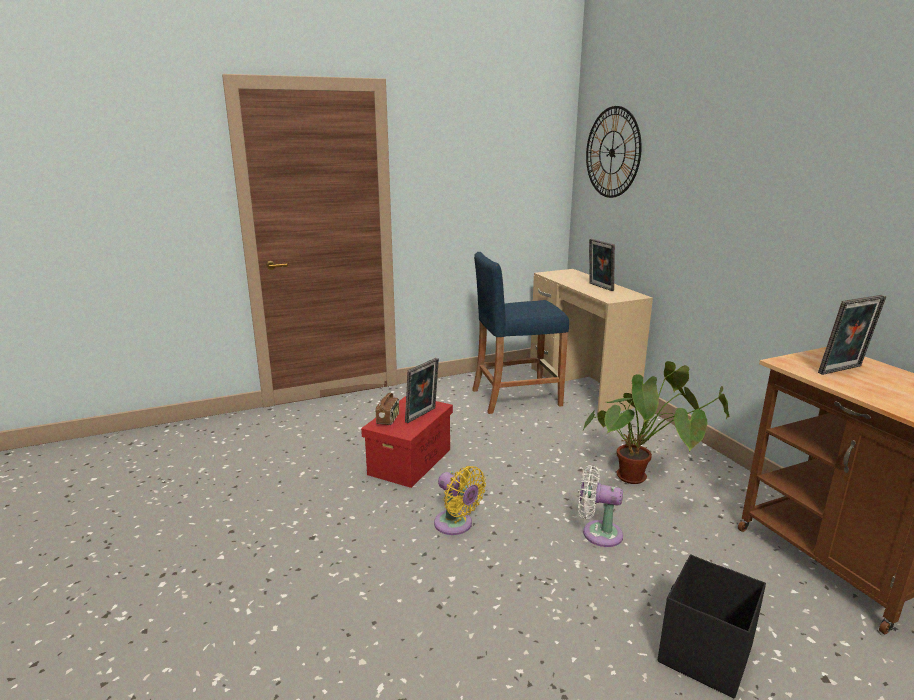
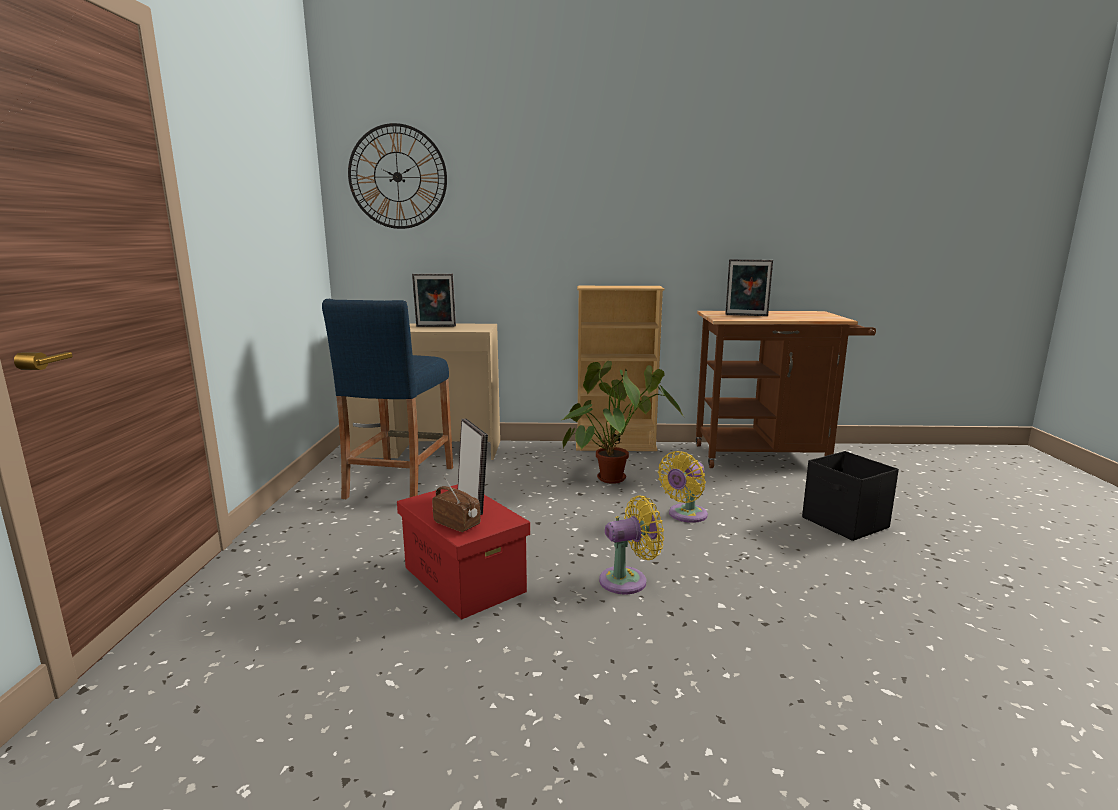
camera: 65 degrees left, 5 degrees down
(598, 533) = (685, 515): white fan -> yellow fan
(715, 461) = (615, 446): none -> beige bookcase
(843, 371) = (746, 315): picture frame -> picture frame turned 105 degrees clockwise

